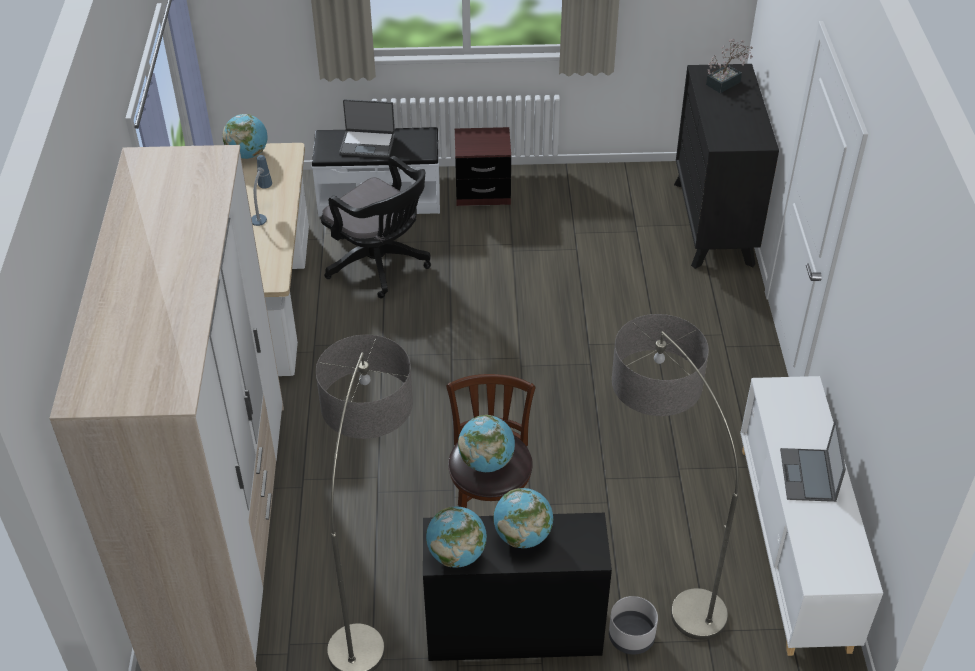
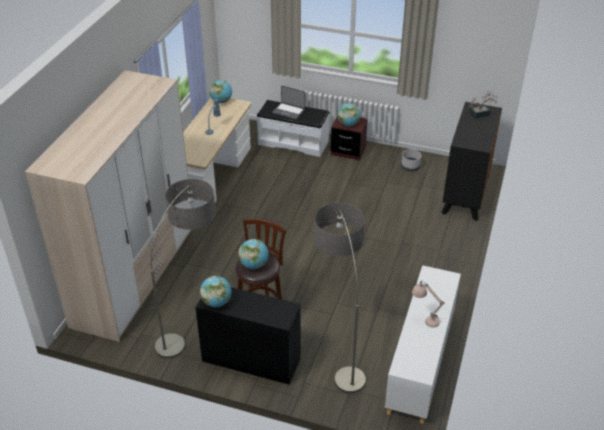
camera: 20 degrees right, 5 degrees down
(381, 265) = (277, 174): black office chair -> none
(522, 536) = (253, 303): globe -> globe (348, 124)
(631, 636) = (309, 380): grey planter -> grey planter (410, 167)
(808, 476) = (424, 319): laptop -> beige table lamp

